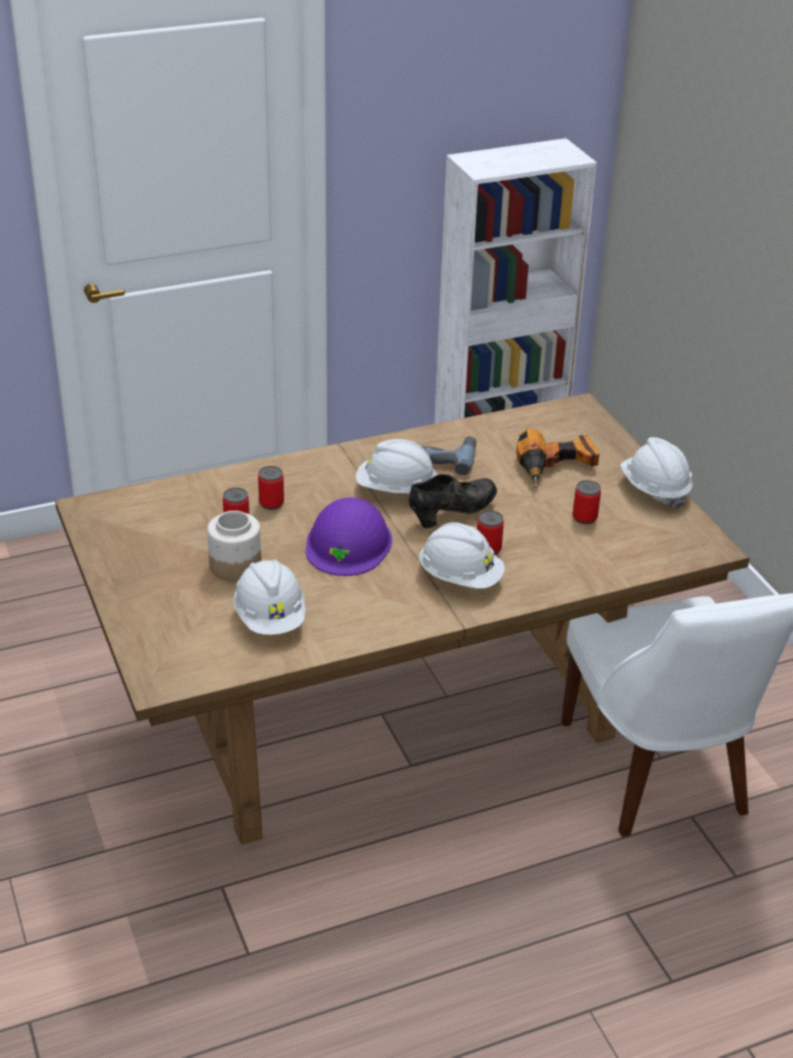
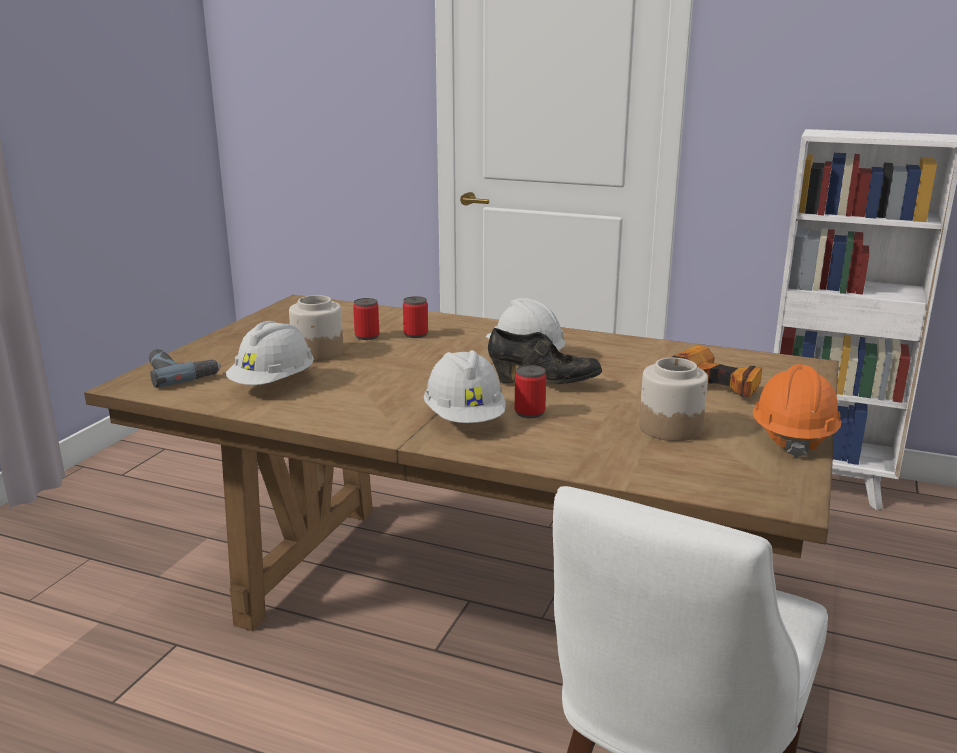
camera: 45 degrees right, 15 degrees down
(348, 543) = (421, 370): purple hard hat -> none
(444, 457) = (607, 354): power drill -> power drill (180, 373)
(584, 517) = (670, 428): can -> jar
(654, 490) = (792, 437): white hard hat -> orange hard hat

